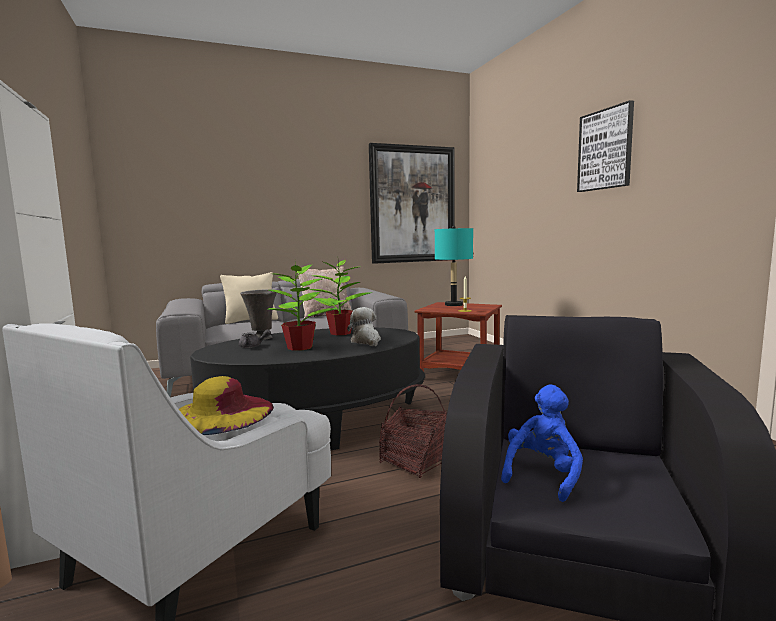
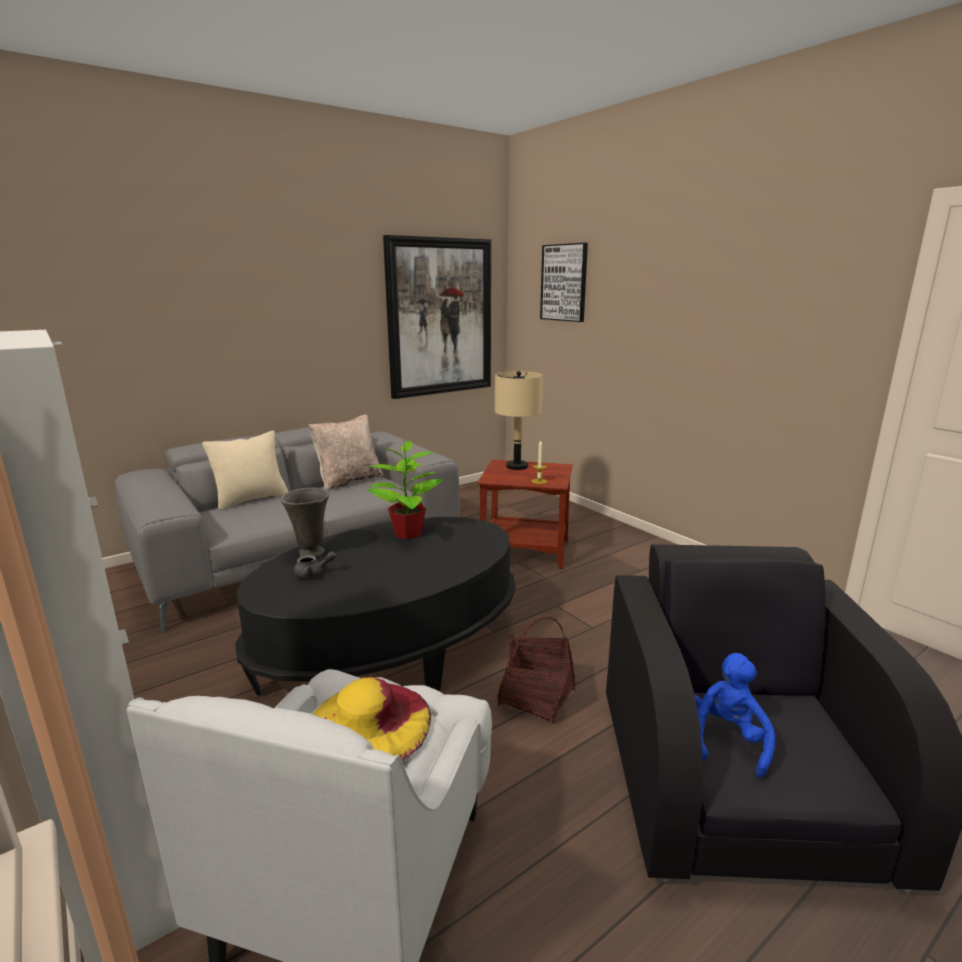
camera: 15 degrees left, 10 degrees up
(300, 347) = (378, 571): potted plant -> none
(366, 341) = (453, 551): plush toy -> none
(454, 305) = (517, 467): turquoise table lamp -> beige table lamp
(605, 149) = (699, 286): picture -> picture (564, 282)

